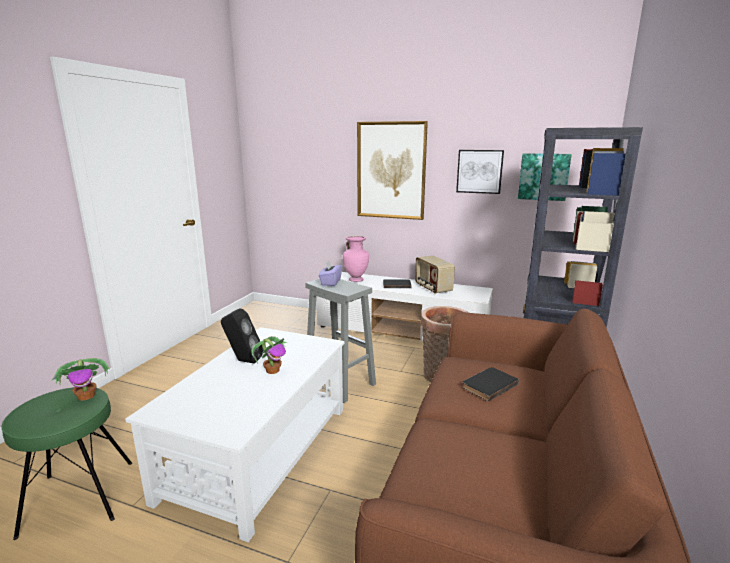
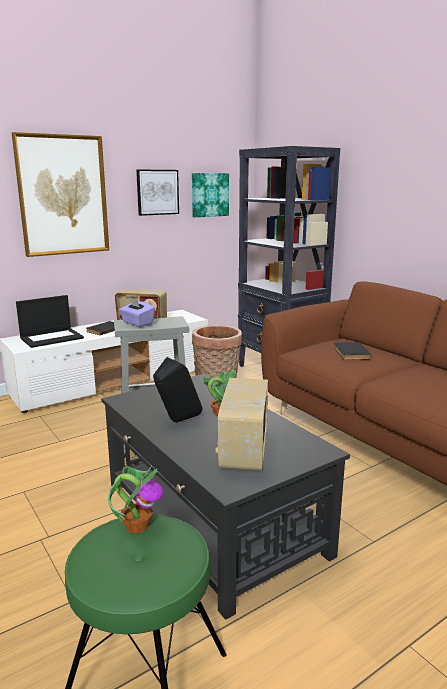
camera: 55 degrees left, 0 degrees up
(210, 400) = (242, 451): none -> radio
(258, 452) = (212, 518): white coffee table -> black coffee table
(356, 280) = (52, 338): pink vase -> laptop

